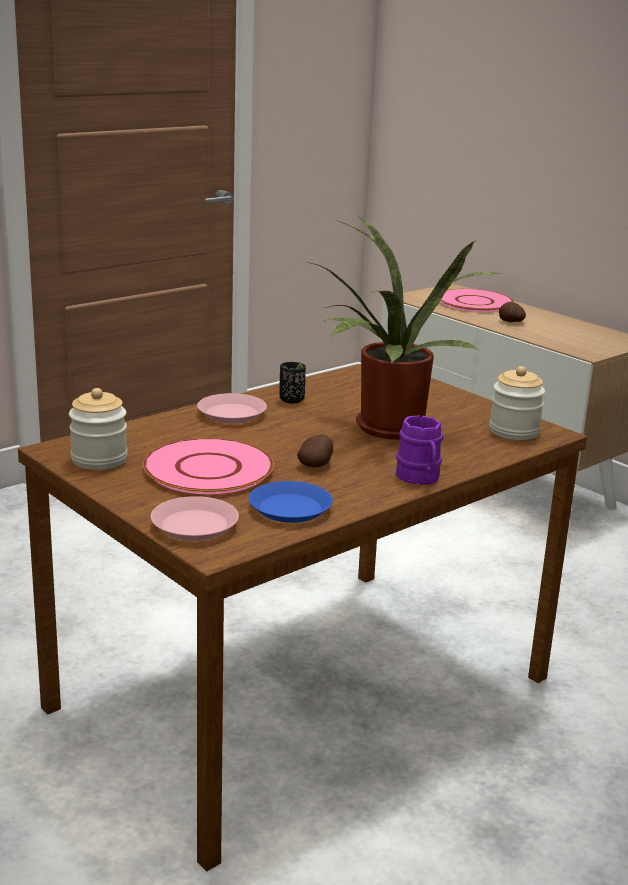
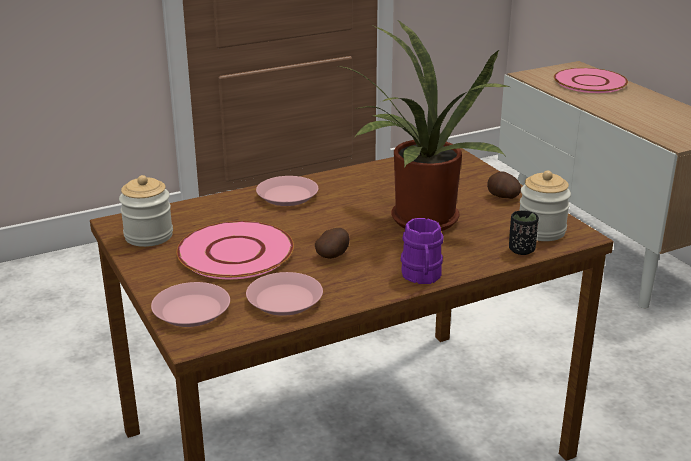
camera: 15 degrees right, 5 degrees up
(290, 508) = (285, 300): blue plate -> pink plate
(291, 400) = (348, 184): black cup -> black cup (521, 250)
(511, 322) = (615, 105): potato -> potato (502, 197)

